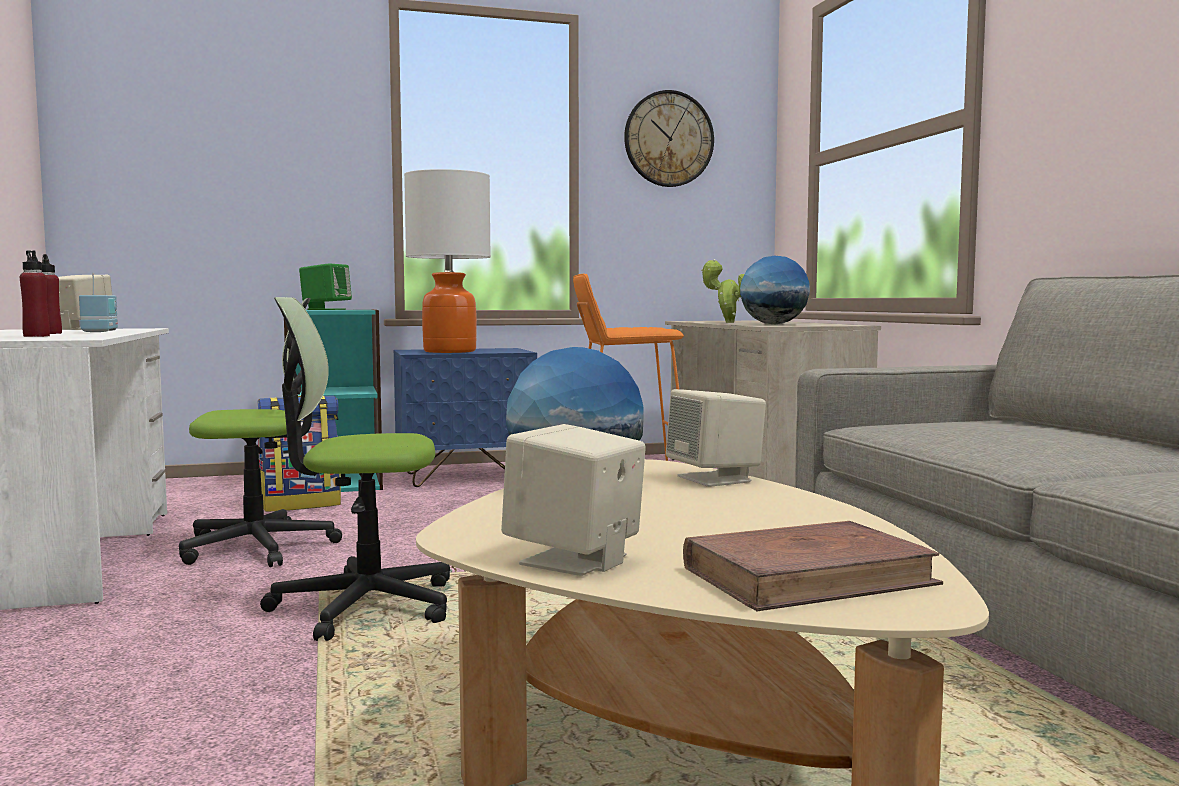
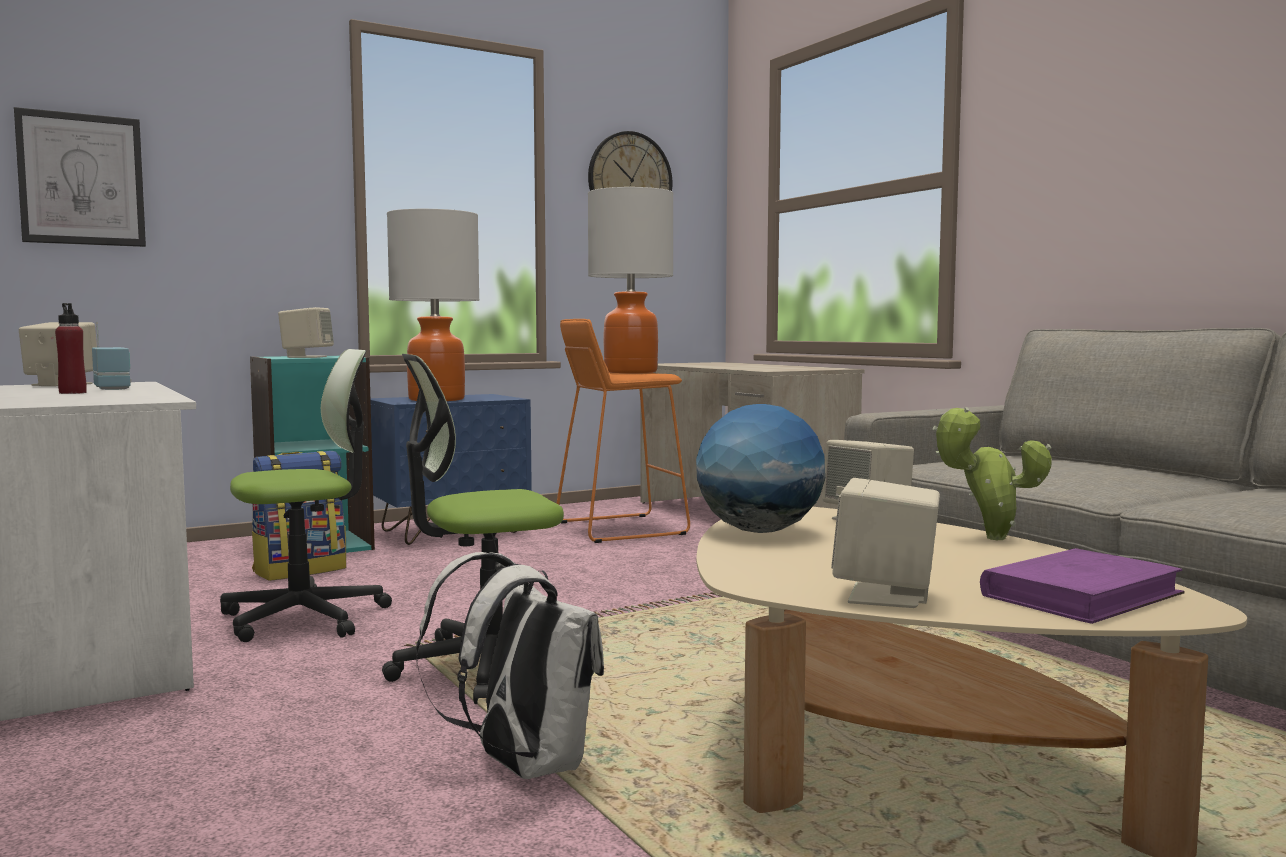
camera: 15 degrees left, 0 degrees up
(36, 336) = (86, 397): red bottle -> none
(151, 154) = (81, 179): none -> picture
(293, 707) = (521, 766): none -> white backpack
(326, 309) = (307, 357): green speaker -> beige speaker
(637, 327) = (630, 372): none -> table lamp
(726, 322) = (708, 366): potted plant -> potted plant (988, 538)
(773, 324) = (763, 368): globe -> none
(808, 577) = (1081, 595): brown book -> purple book

